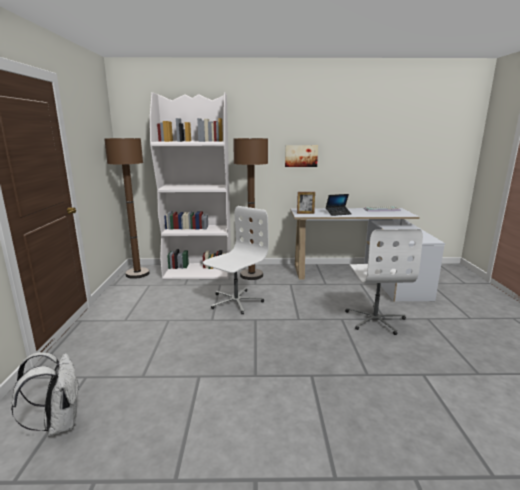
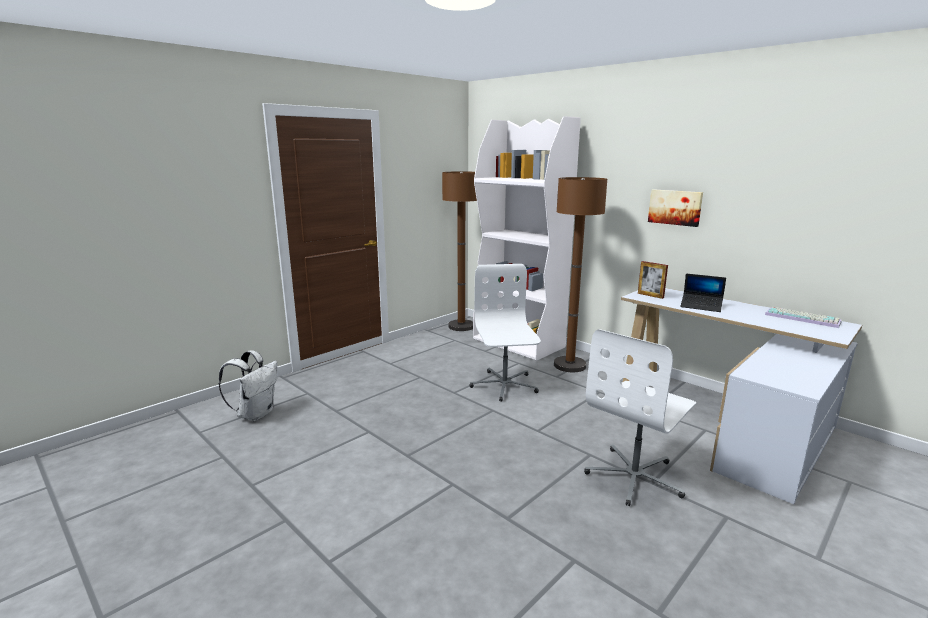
camera: 45 degrees right, 0 degrees up
(235, 301) = (504, 385): white office chair -> white office chair turned 90 degrees counterclockwise

